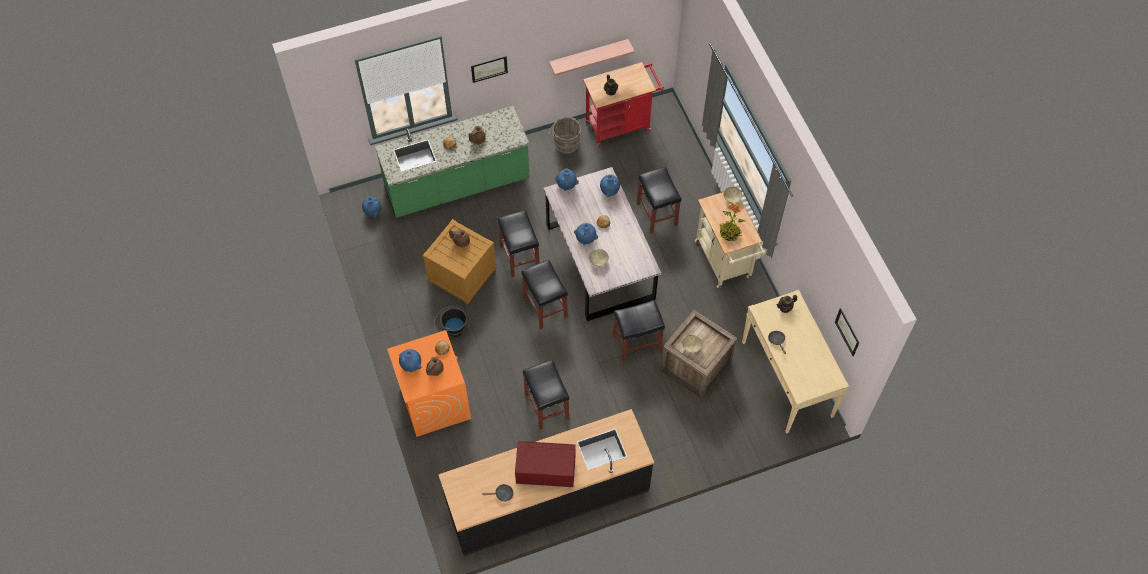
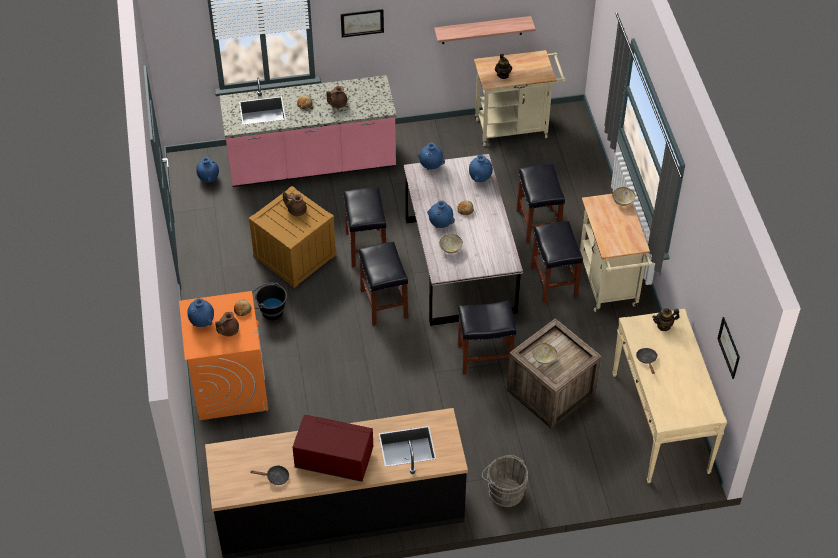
camera: 10 degrees right, 10 degrees down
(457, 186) = (312, 165): green counter -> pink counter
(547, 407) = (362, 411): black stool -> black stool (554, 283)
(565, 143) = (446, 137): grey bucket -> grey bucket (504, 491)
(621, 125) = (516, 127): red cart -> beige cart
(729, 233) = (612, 237): potted plant -> none

